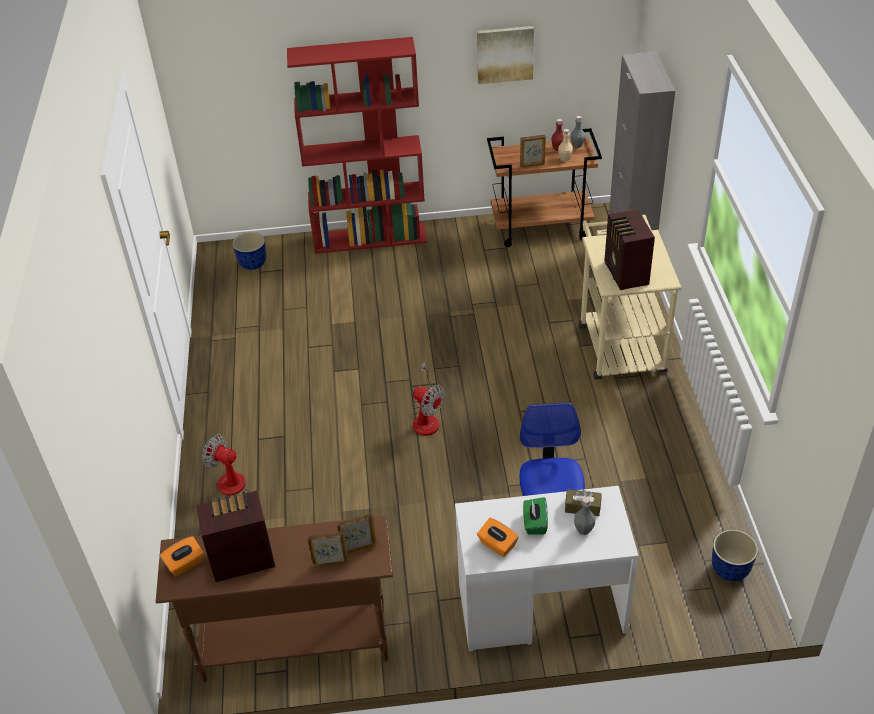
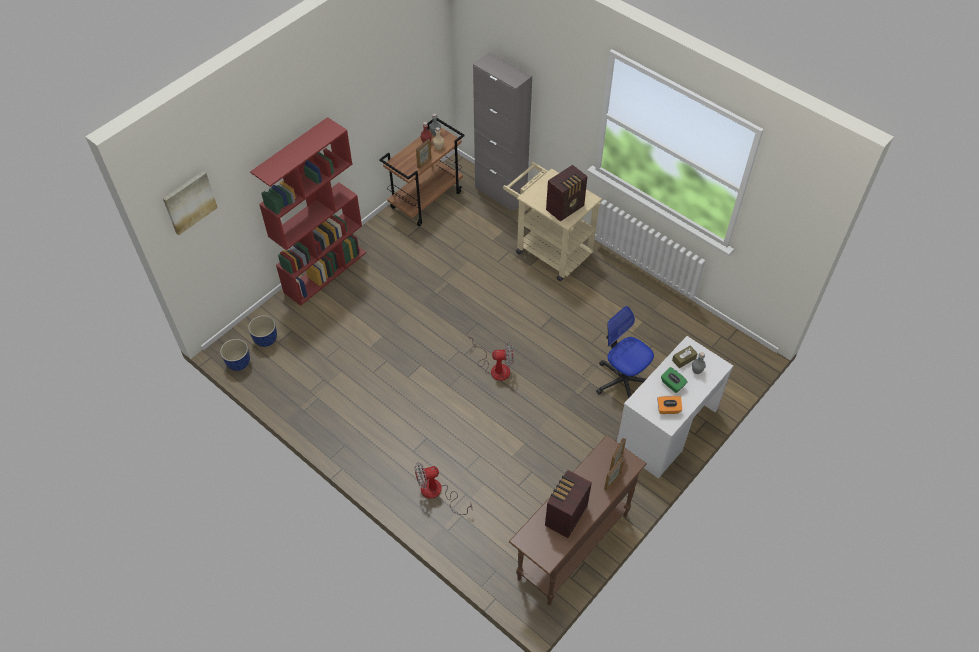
camera: 45 degrees left, 10 degrees up
(185, 564) = (539, 542): orange tissue box -> none
(504, 54) = (379, 96): picture -> picture (189, 202)
(625, 274) = (566, 208): radio -> radio turned 75 degrees counterclockwise
(729, 570) = (727, 343): planter -> planter (239, 363)

